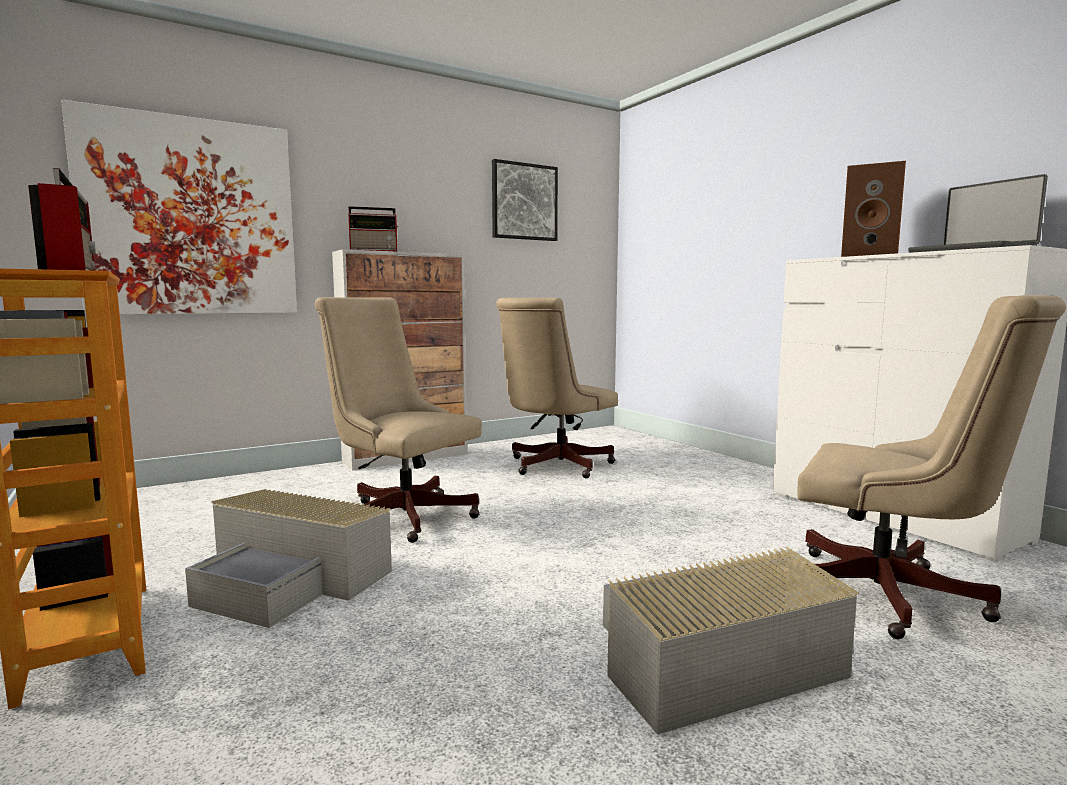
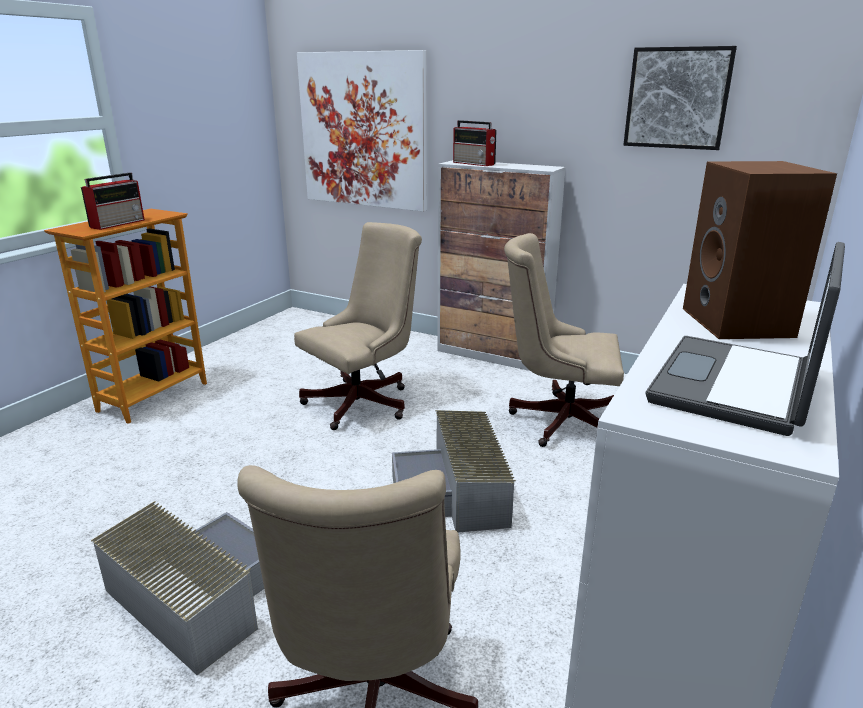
camera: 60 degrees right, 15 degrees up
(292, 580) = (238, 413): grey storage box -> grey storage box (455, 492)
(400, 514) = (365, 402): beige office chair -> beige office chair turned 45 degrees clockwise

